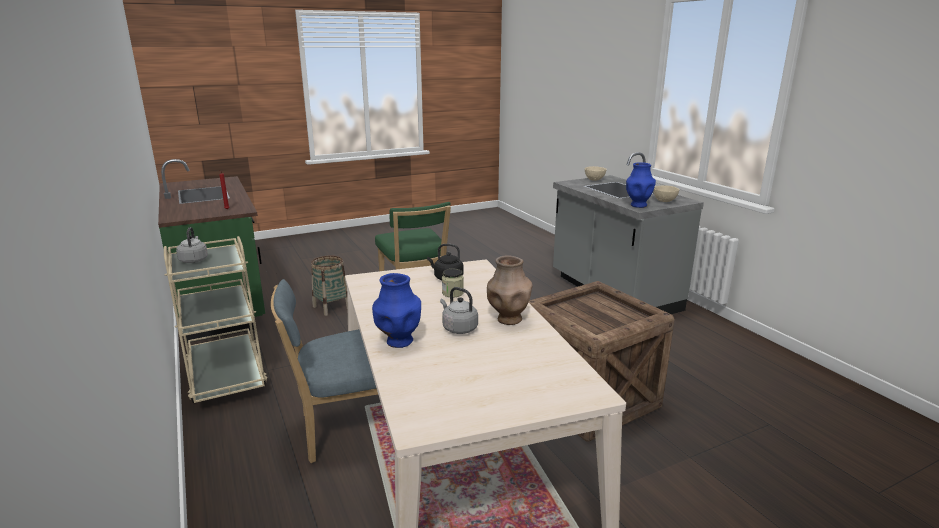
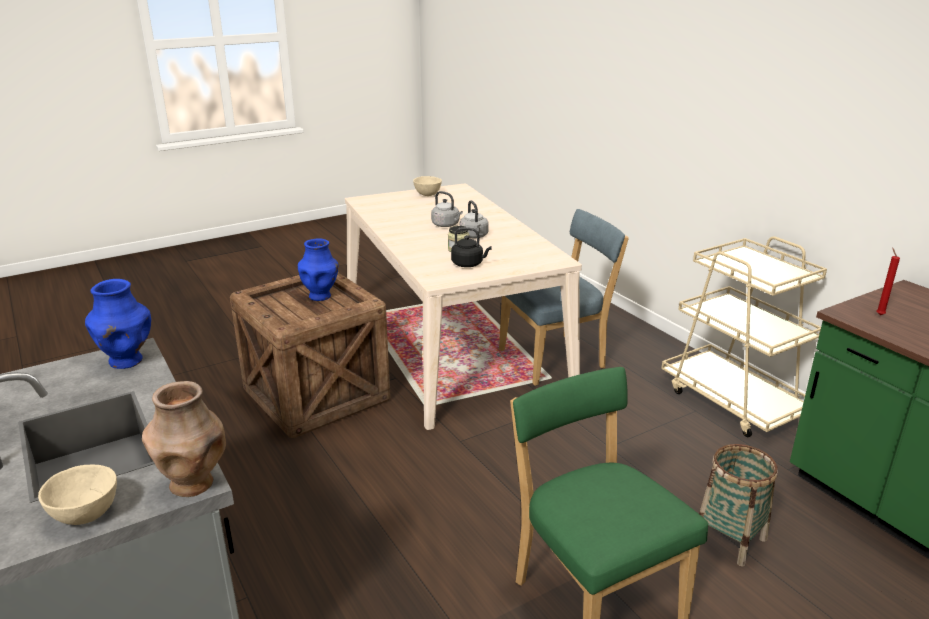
camera: 175 degrees right, 5 degrees up
(194, 260) = (774, 269): grey kettle -> grey kettle (474, 236)
(399, 342) = (488, 216): blue vase -> blue vase (320, 296)
(508, 319) = (406, 231): brown vase -> brown vase (193, 484)
(665, 201) = (47, 381): beige bowl -> beige bowl (427, 194)

